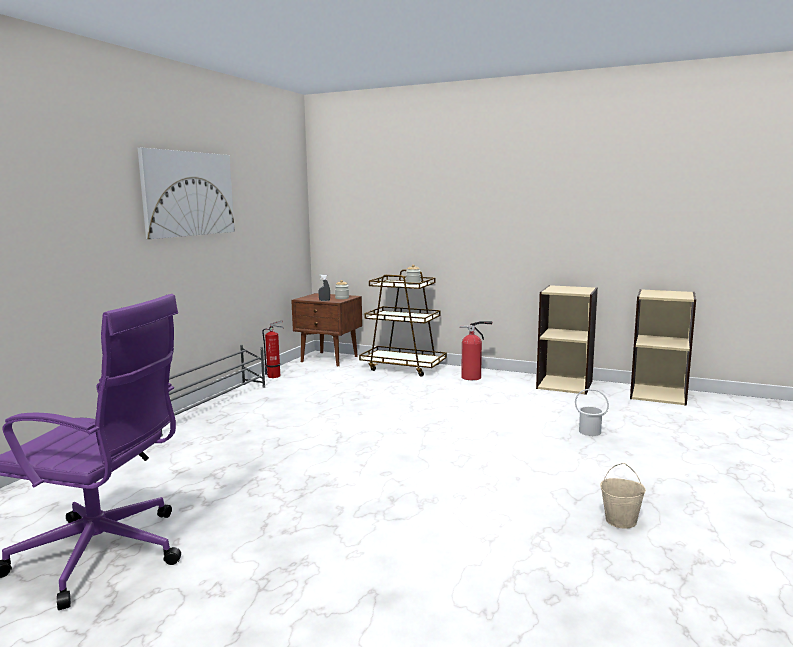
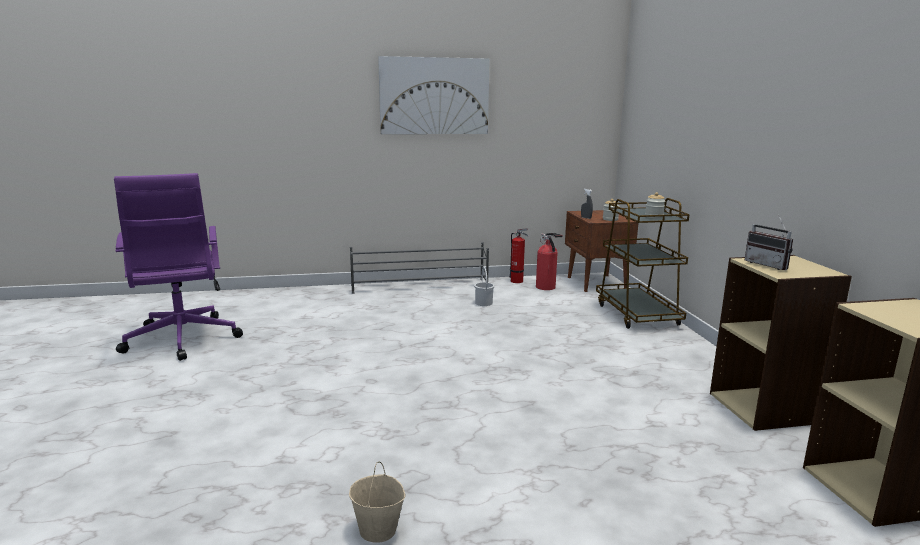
camera: 55 degrees right, 5 degrees up
(473, 377) = (675, 352): fire extinguisher -> fire extinguisher (546, 288)
(563, 290) = (769, 265): none -> radio
(589, 431) = (618, 460): white bucket -> white bucket (484, 303)

